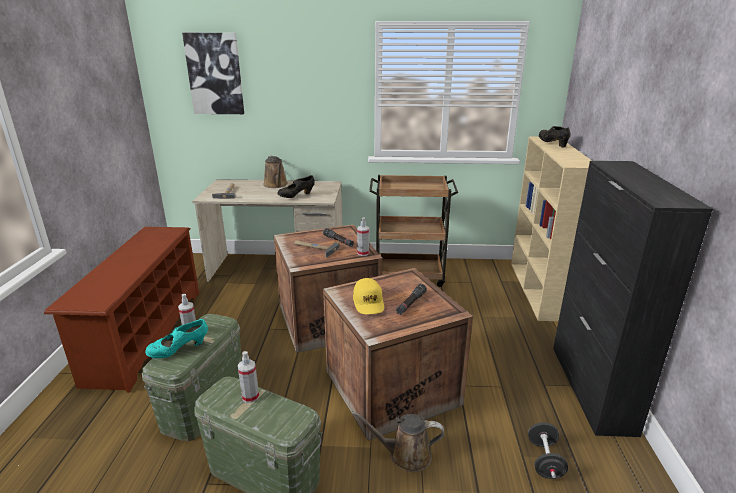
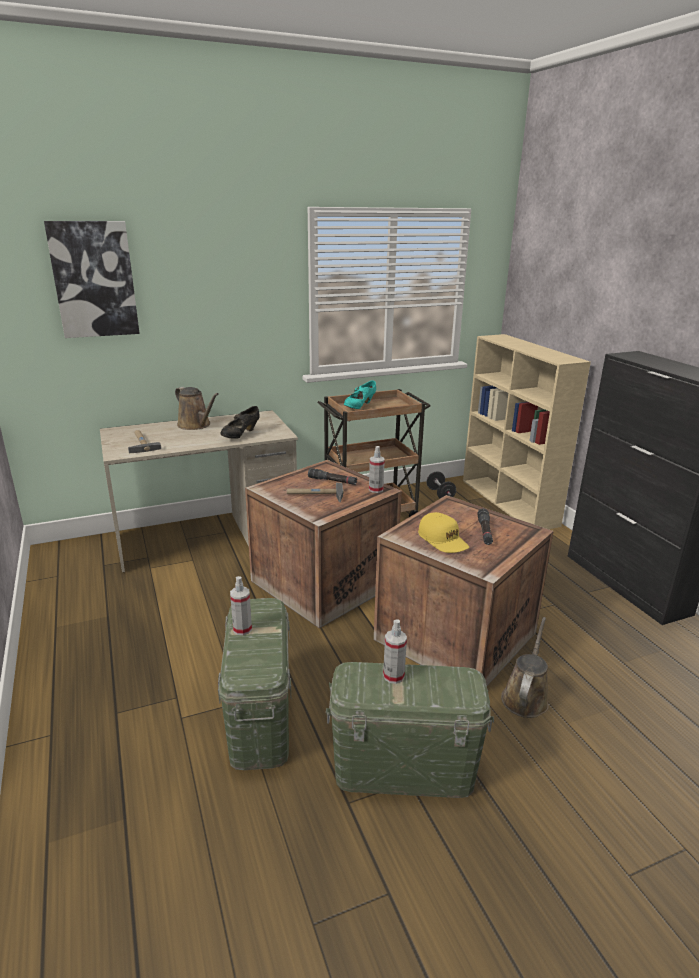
camera: 25 degrees left, 0 degrees up
(145, 334) = (94, 659): brown shoe rack -> none
(179, 350) = (250, 652): turquoise shoe -> turquoise shoe (359, 406)
(405, 455) = (525, 697): brown watering can -> brown watering can turned 135 degrees clockwise
(544, 460) = (643, 660): black dumbbell -> black dumbbell (440, 494)
(553, 144) = (512, 341): black shoe -> none

